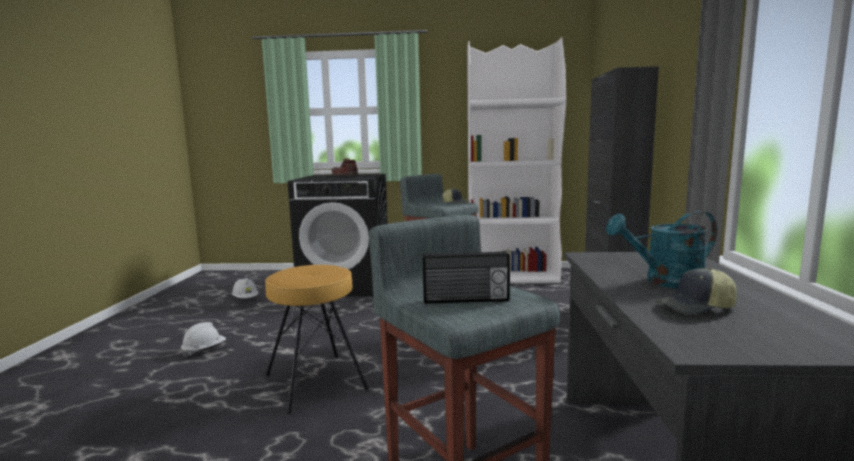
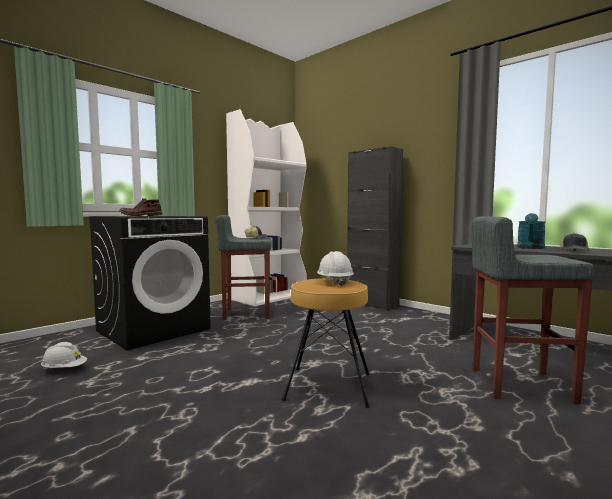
camera: 50 degrees left, 5 degrees down
(204, 350) = (161, 416): white hard hat -> white hard hat (334, 282)
(466, 300) = (540, 257): radio -> none

